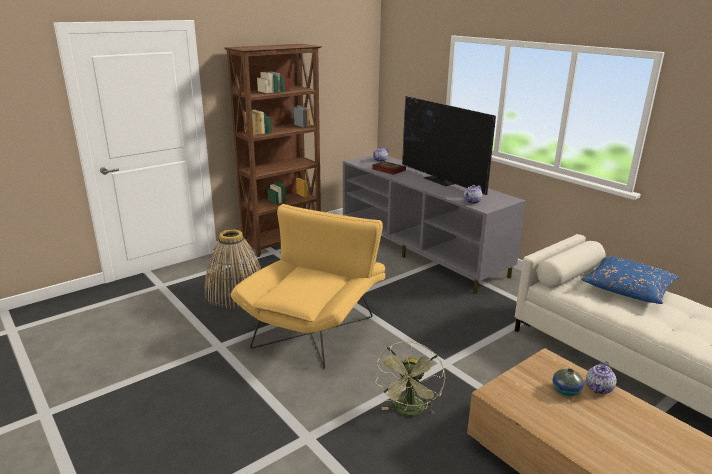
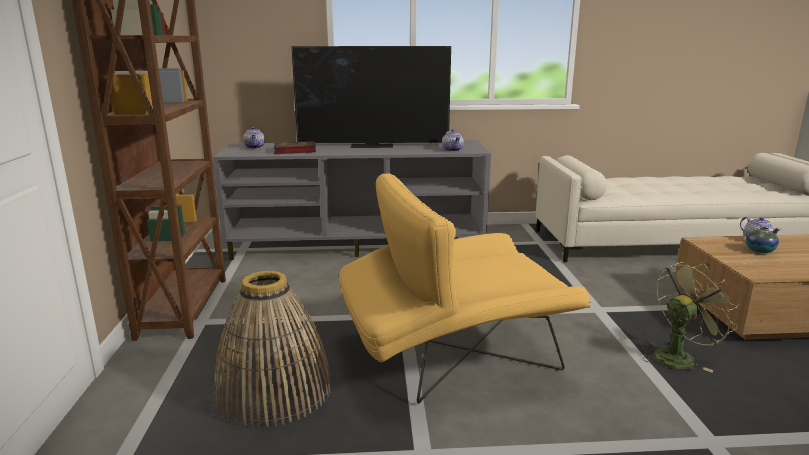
camera: 55 degrees left, 5 degrees down
(316, 326) = (451, 354): yellow armchair -> yellow armchair turned 75 degrees counterclockwise
(409, 411) = (678, 356): green fan -> green fan turned 75 degrees counterclockwise
(628, 288) = (619, 183): blue pillow -> none

